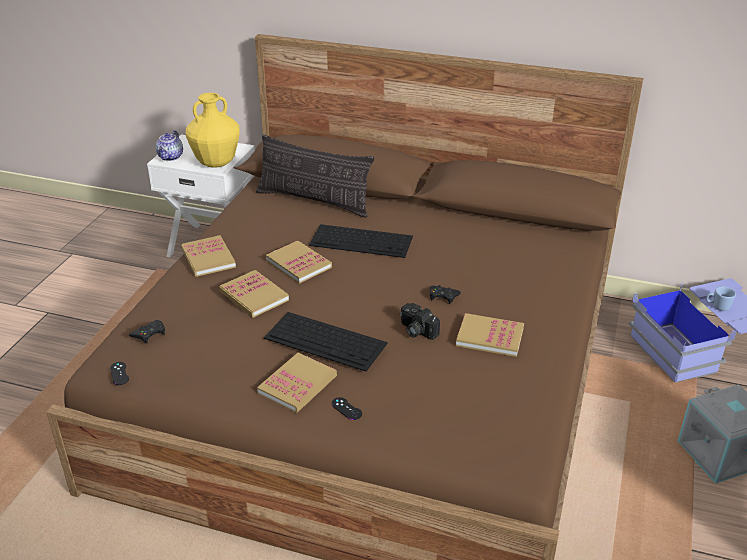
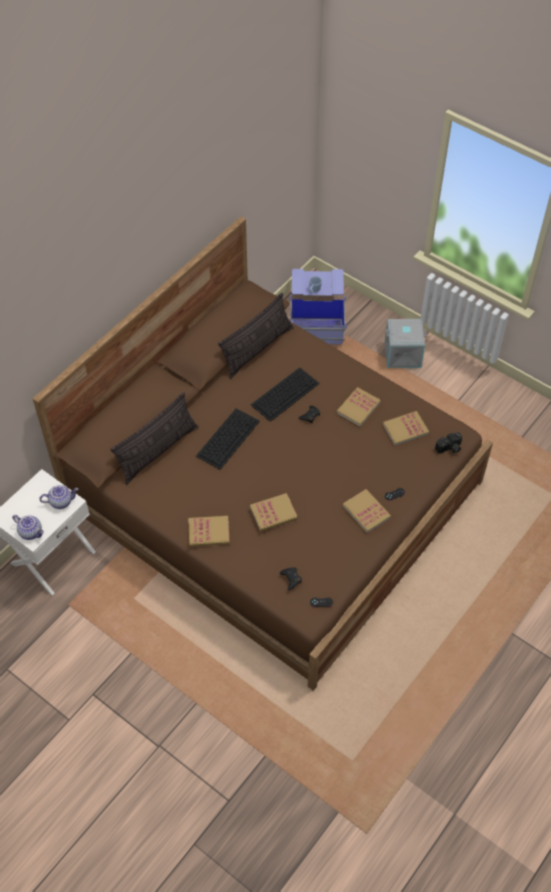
camera: 70 degrees left, 20 degrees up
(216, 163) = (61, 501): yellow vase -> teapot
(299, 264) = (242, 481): book -> book (405, 429)
(326, 340) = (334, 486): keyboard -> keyboard (285, 393)
(416, 330) = (338, 440): camera -> camera (449, 448)
(523, 232) = (257, 349): none -> pillow

